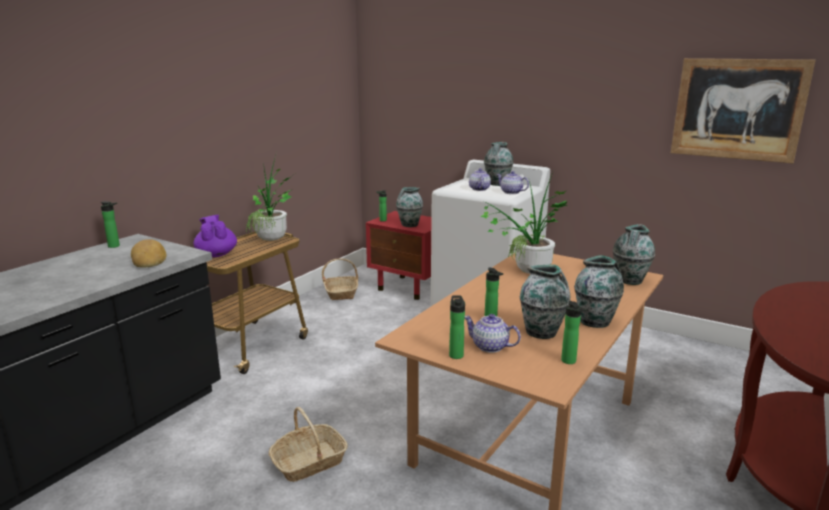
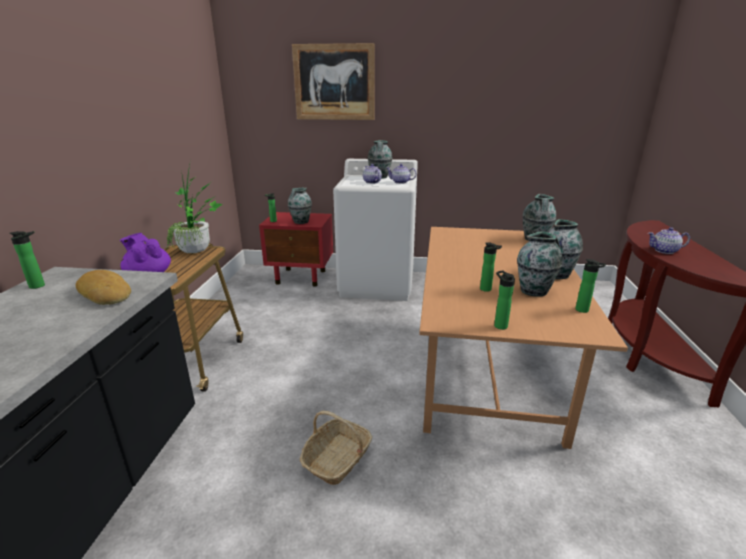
camera: 25 degrees left, 5 degrees up
(341, 293) = (244, 292): basket -> none
(490, 347) = (515, 312): teapot -> teapot (664, 251)
(528, 274) = (462, 246): potted plant -> none
(738, 109) = (559, 103): picture -> picture (334, 82)

